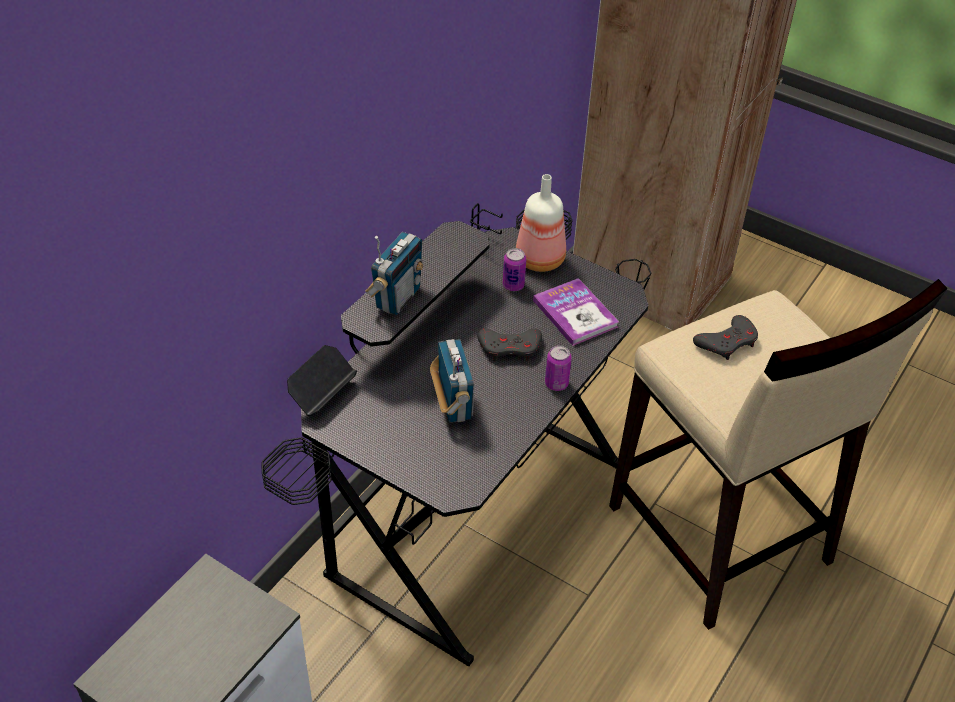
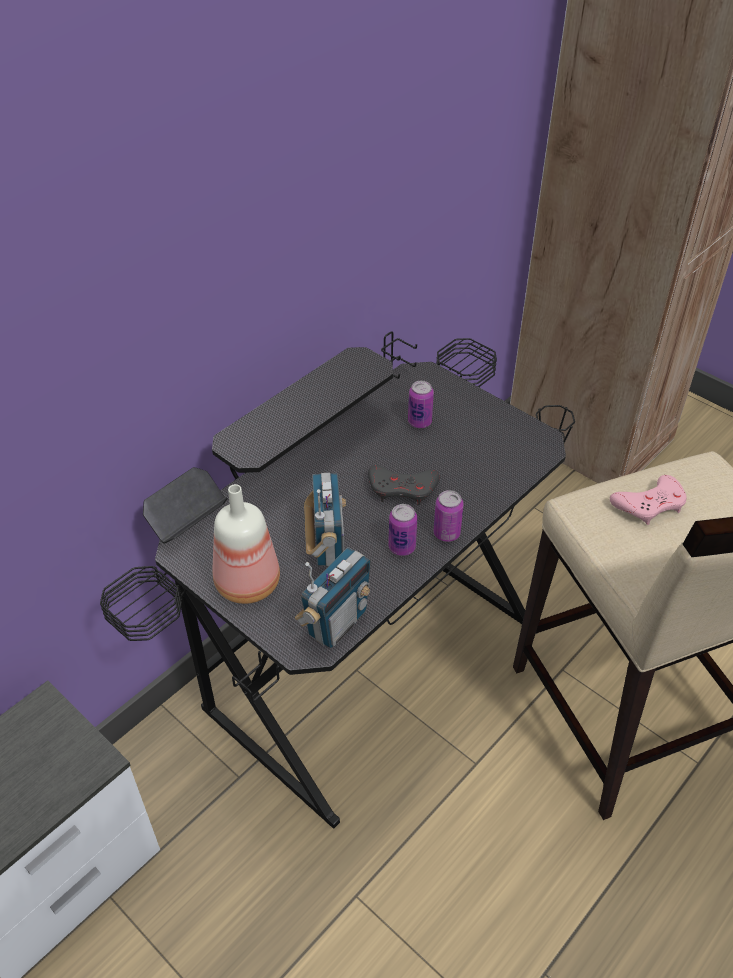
camera: 10 degrees right, 0 degrees up
(397, 298) = (278, 422): radio -> radio (336, 623)
(519, 399) = (402, 547): none -> can
(541, 260) = (455, 398): bottle -> bottle (249, 585)
(575, 313) = (482, 458): book -> none
(727, 342) = (650, 504): grey game controller -> pink game controller

